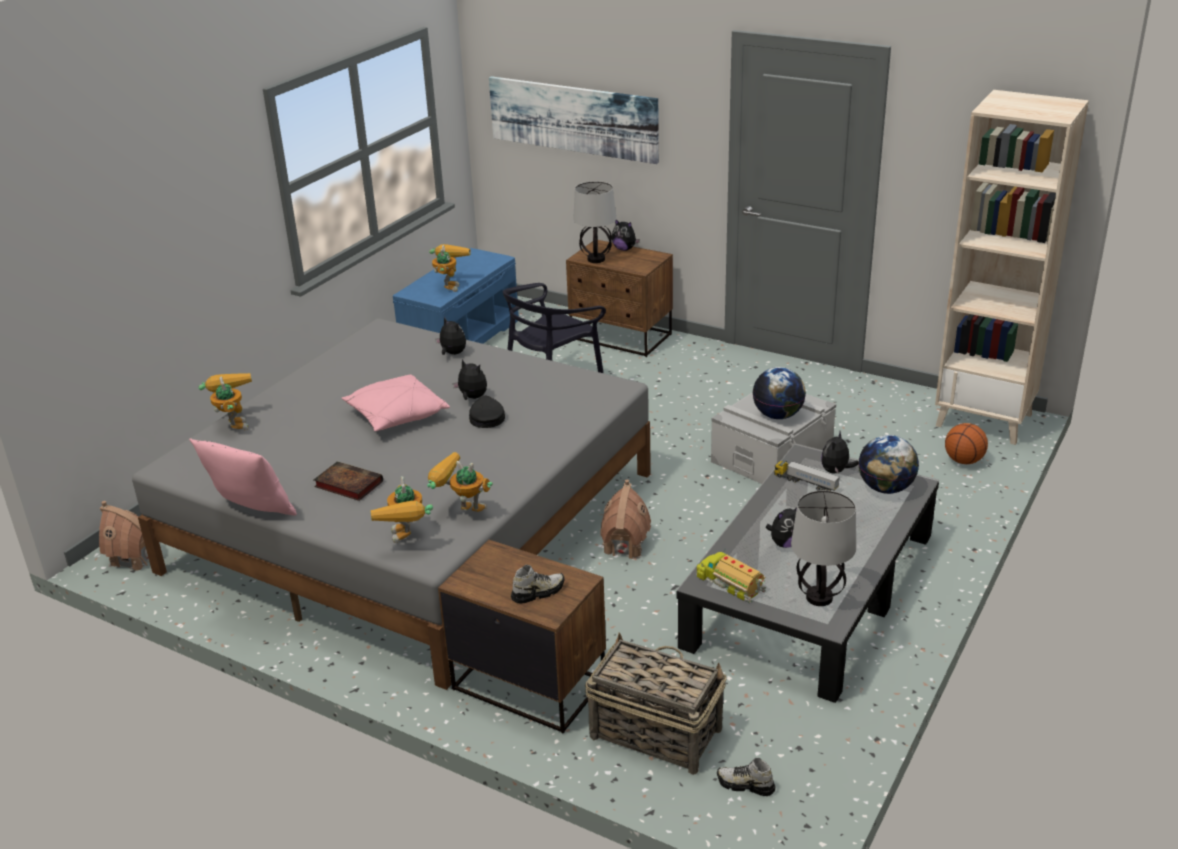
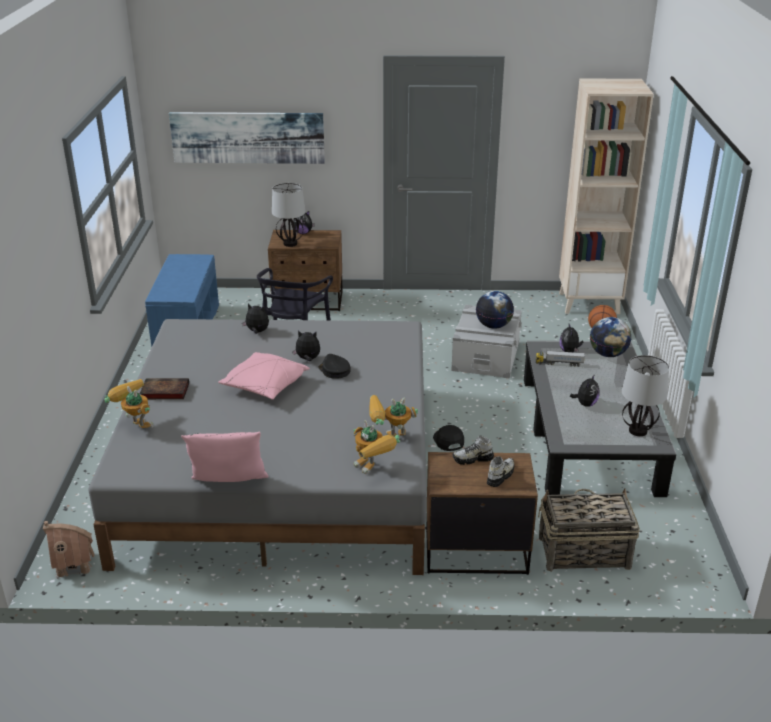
camera: 30 degrees left, 0 degrees up
(347, 484) = (282, 444): book -> book (163, 392)
(449, 285) = (185, 284): toy robot -> none
(624, 545) = (448, 440): toy house -> black cap
(731, 583) = (579, 438): toy truck -> none
(745, 785) = (665, 564): shoe -> shoe (473, 459)

